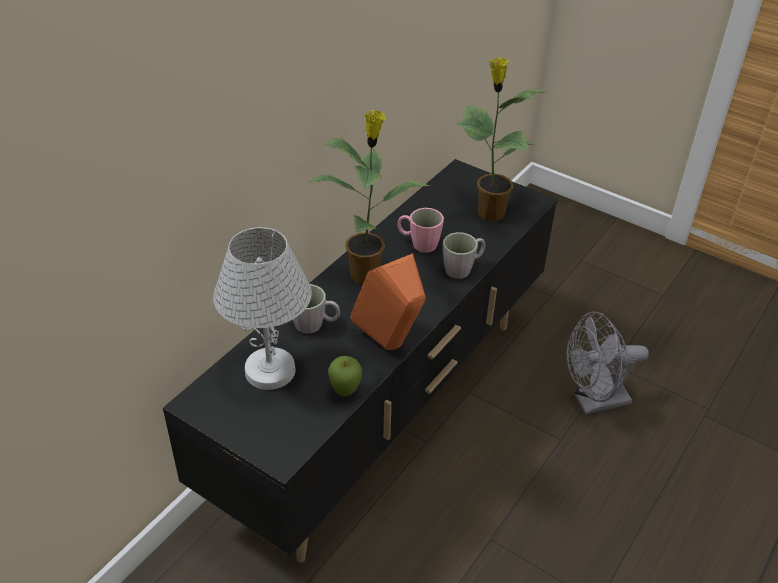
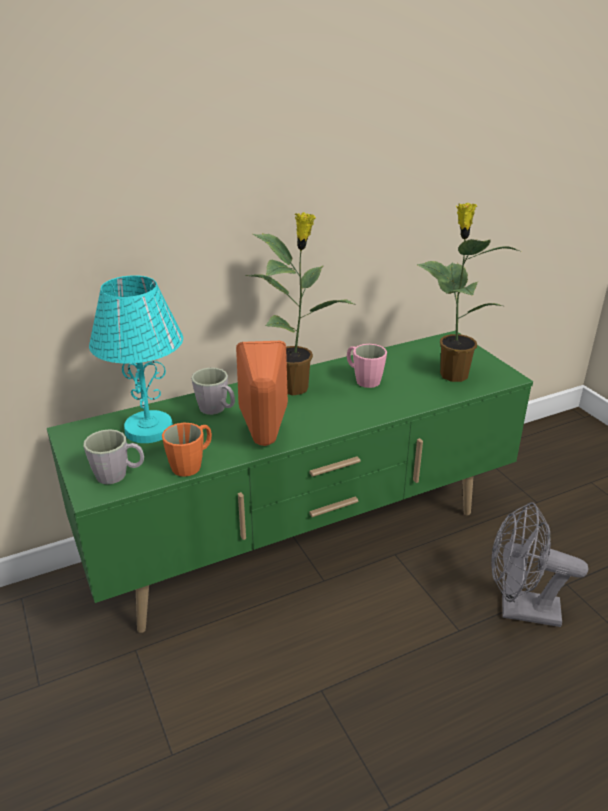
camera: 30 degrees right, 10 degrees down
(269, 370) = (149, 429): white table lamp -> turquoise table lamp
(345, 392) = (192, 464): apple -> orange mug
(384, 412) = (304, 542): black tv stand -> green tv stand
(463, 268) = (387, 407): grey mug -> grey mug (118, 475)

